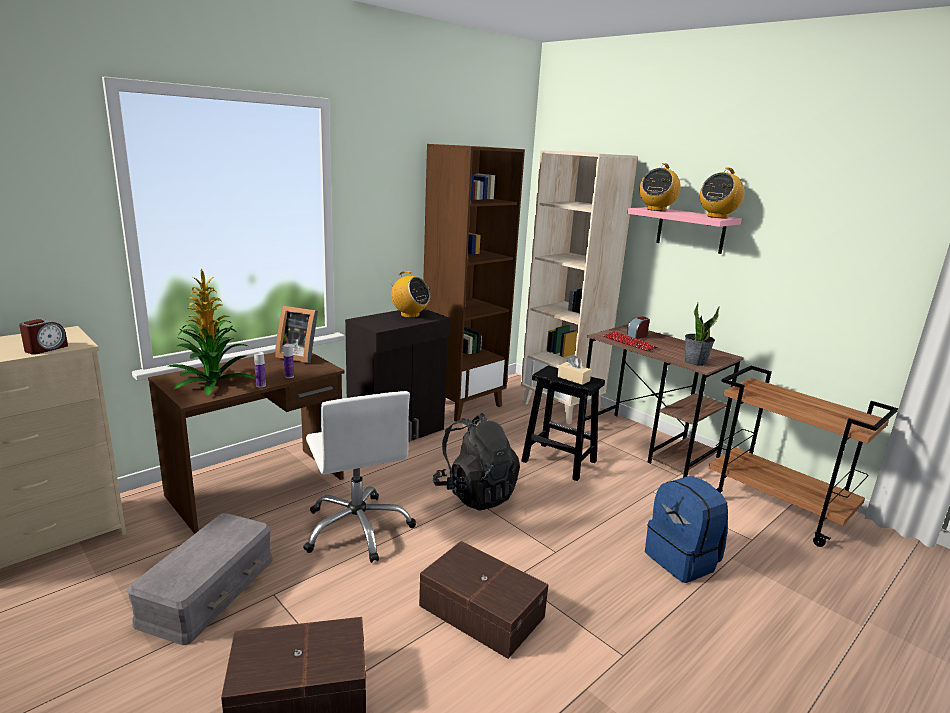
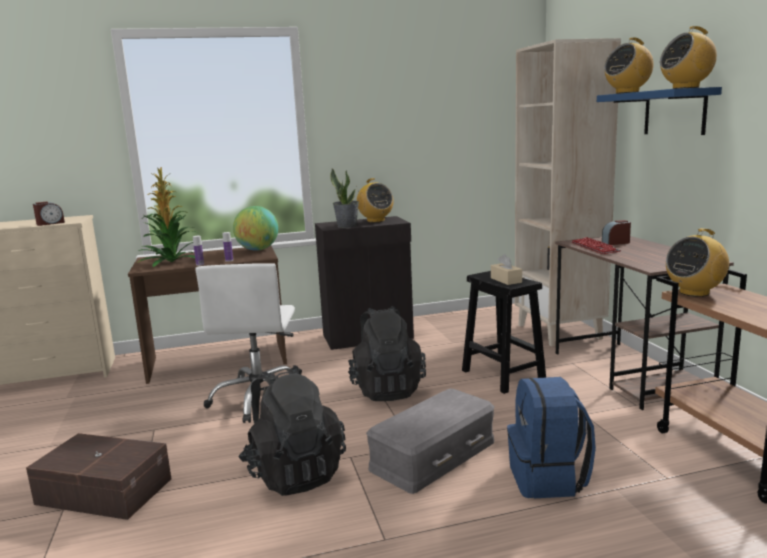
camera: 30 degrees right, 5 degrees down
(209, 591) = (117, 419): grey storage box -> grey storage box (434, 455)
(298, 356) = (258, 250): picture frame -> globe
(462, 405) = (453, 321): brown bookcase -> none
(481, 610) = (294, 473): brown storage box -> black backpack
(690, 230) = (674, 112): pink shelf -> blue shelf
(695, 362) = (650, 264): potted plant -> potted plant (347, 226)
(746, 390) = (694, 292): none -> radio

